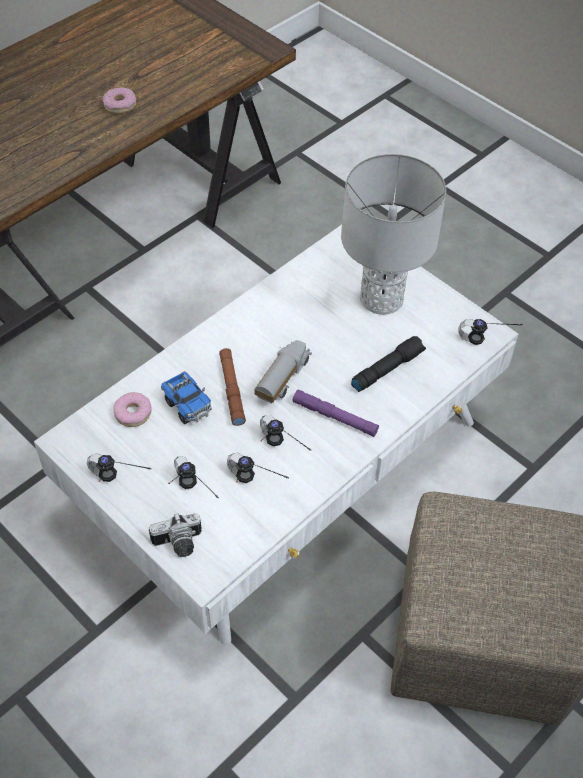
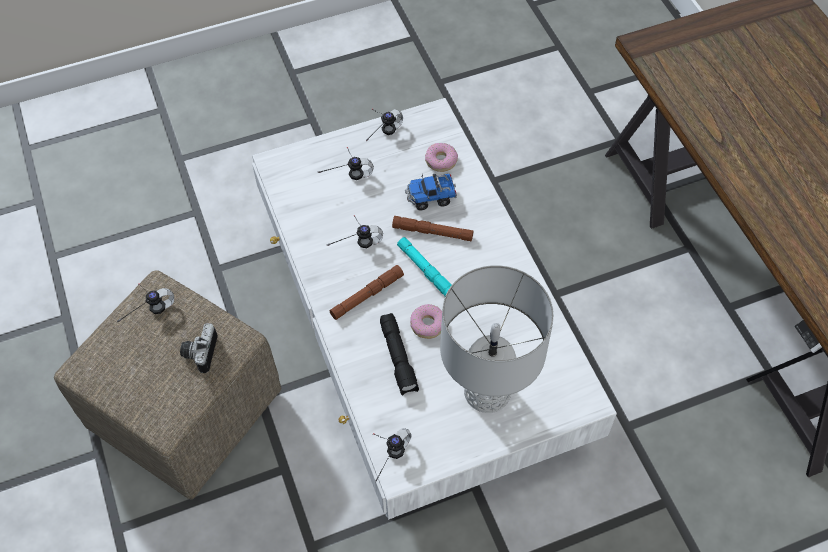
camera: 115 degrees right, 5 degrees up
(120, 105) = (788, 190): donut -> donut (427, 324)
(178, 544) = (307, 156): camera -> camera (199, 352)
(251, 487) = (330, 214): headphones -> headphones (146, 310)
(282, 379) = (426, 271): toy truck -> turquoise flashlight
(335, 417) = (367, 295): purple flashlight -> brown flashlight

